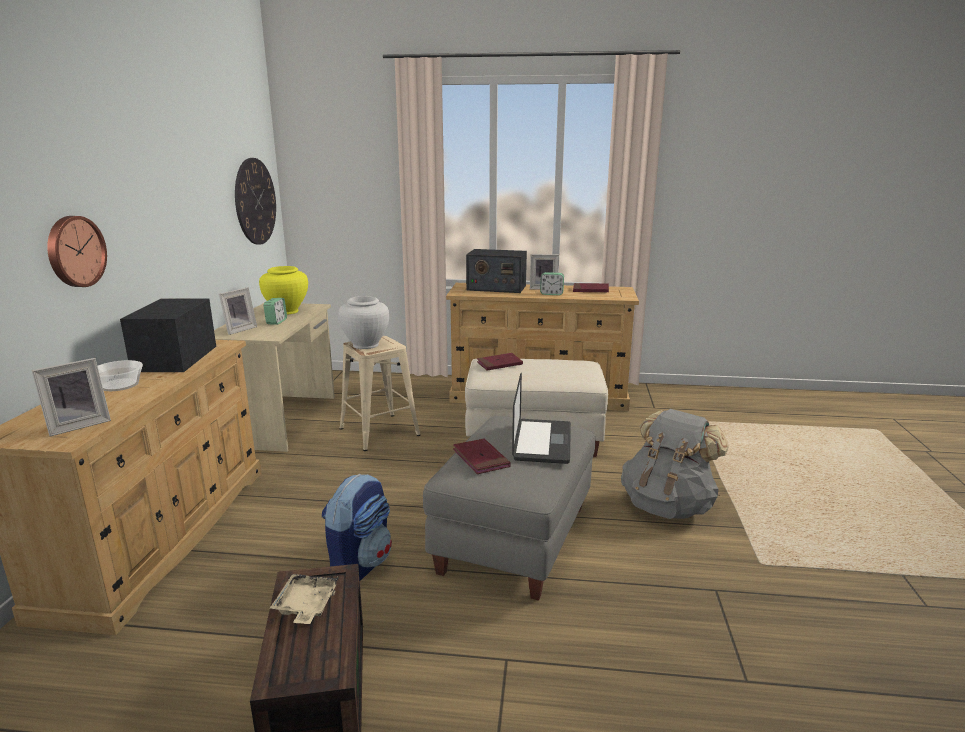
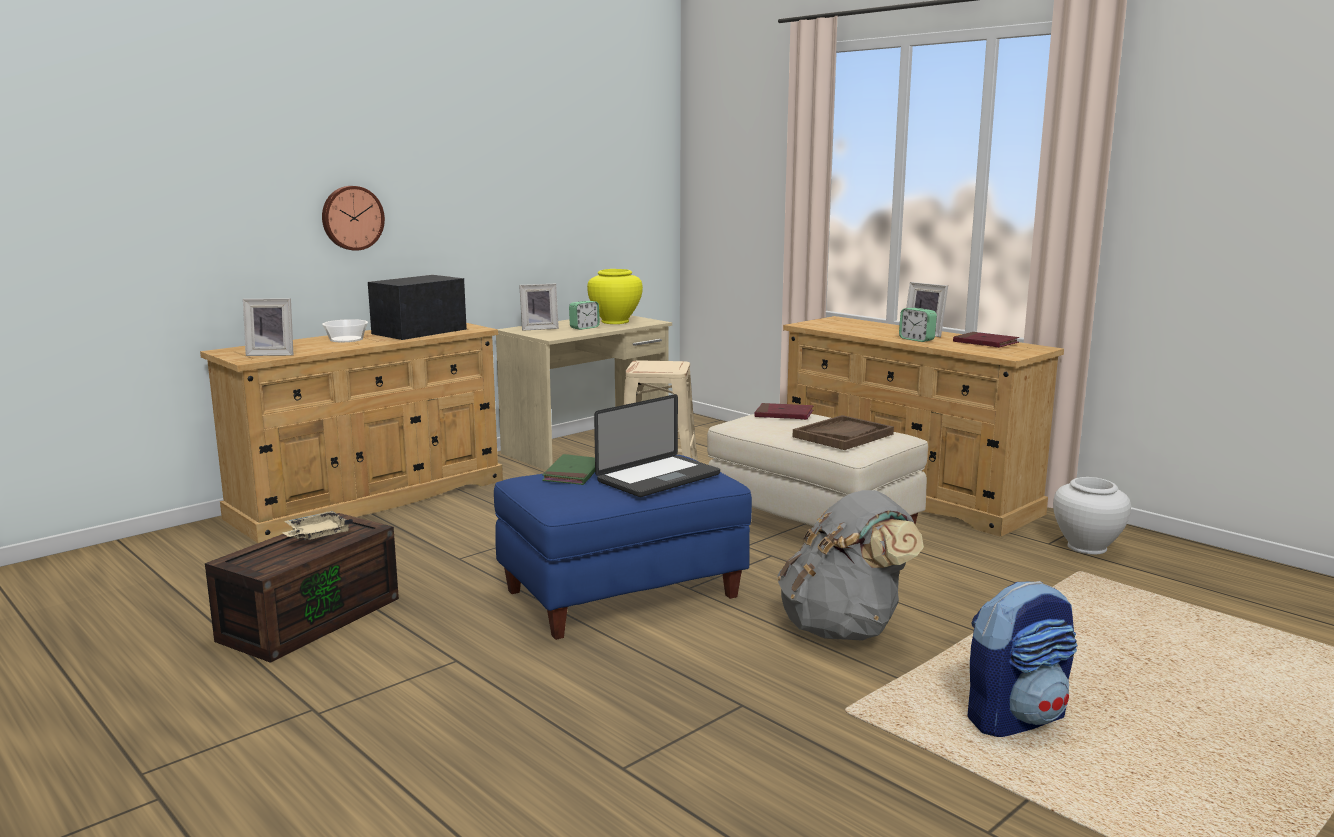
camera: 40 degrees right, 5 degrees down
(255, 201) = (628, 196): wall clock -> none
(360, 564) = (465, 563): backpack -> backpack (1016, 718)
(365, 345) = (649, 365): white vase -> white vase (1087, 547)
(481, 459) = (573, 473): red book -> green book
(496, 288) = (865, 326): radio -> none
(513, 538) = (621, 593): grey ottoman -> blue ottoman
(564, 371) = (843, 435): none -> brown tray

